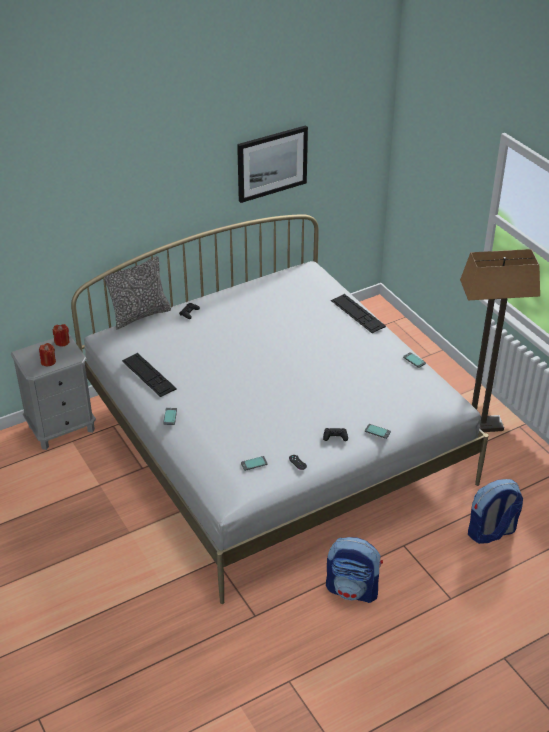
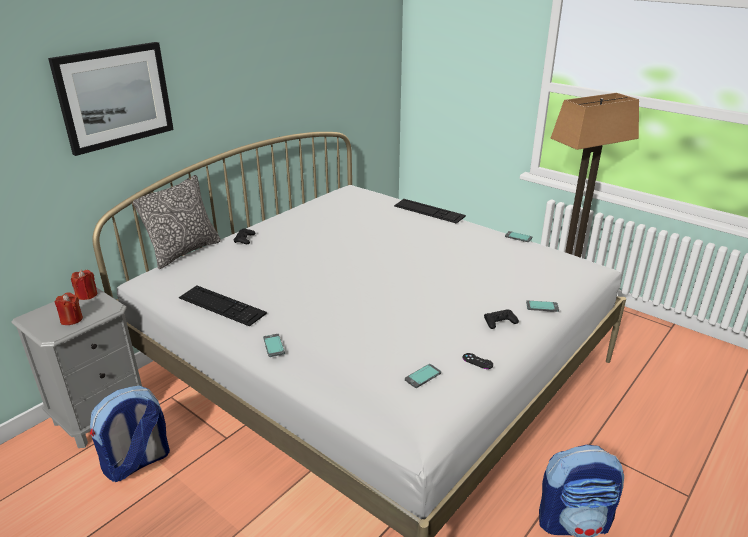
camera: 20 degrees left, 10 degrees down
(272, 163) = (304, 67): picture -> picture (115, 96)
(491, 532) = (662, 406): backpack -> backpack (137, 463)

